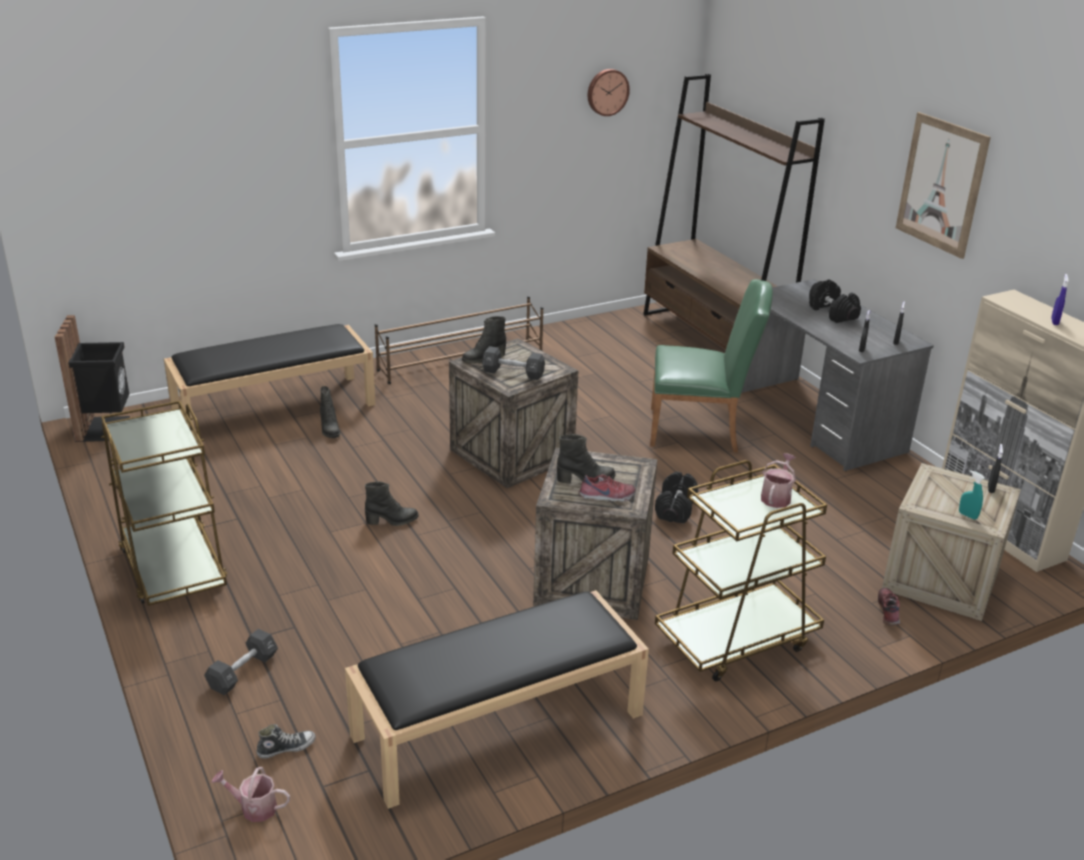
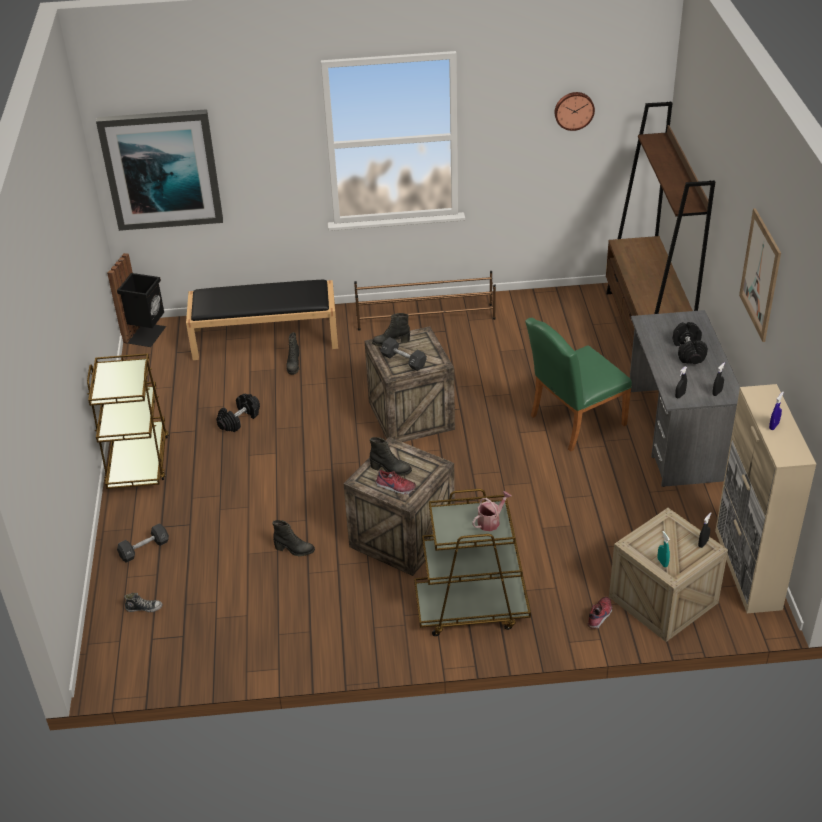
camera: 25 degrees right, 10 degrees up
(120, 187) = (162, 169): none -> picture
(254, 807) = (108, 641): watering can -> none
(392, 521) = (294, 455): black boot -> black boot (294, 550)
(497, 726) = (274, 628): black bench -> none
(675, 509) = (501, 491): black dumbbell -> black dumbbell (239, 420)
(701, 430) = (572, 422): green chair -> green chair turned 120 degrees clockwise

